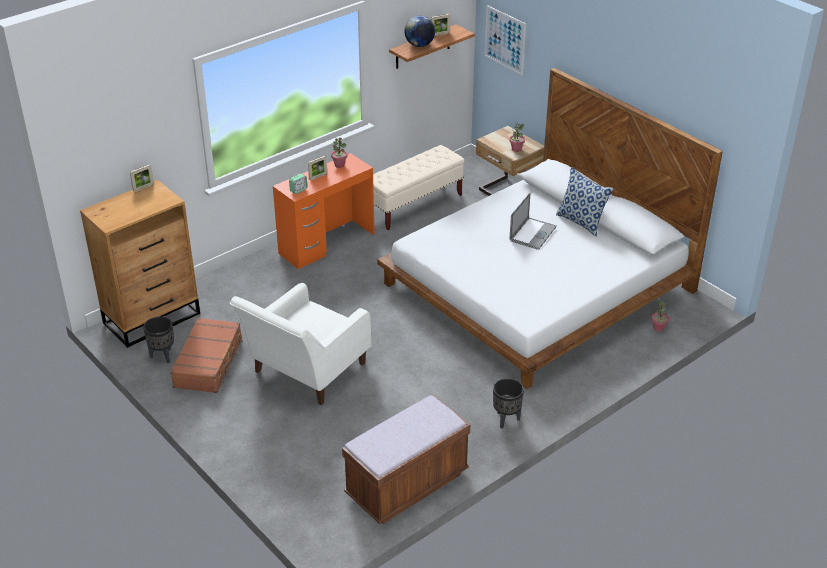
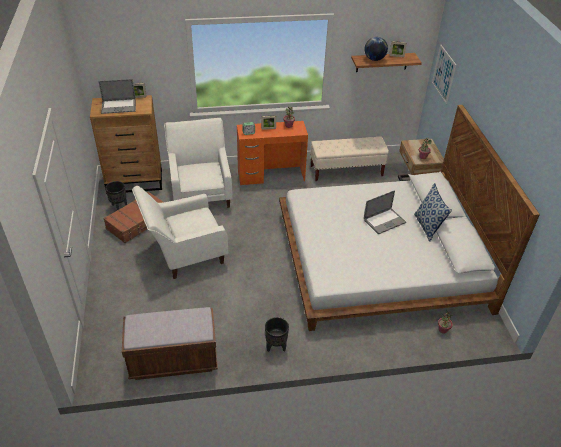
camera: 30 degrees right, 5 degrees up
(130, 207) = (118, 106): none -> laptop
(255, 296) = (200, 192): none -> white armchair

